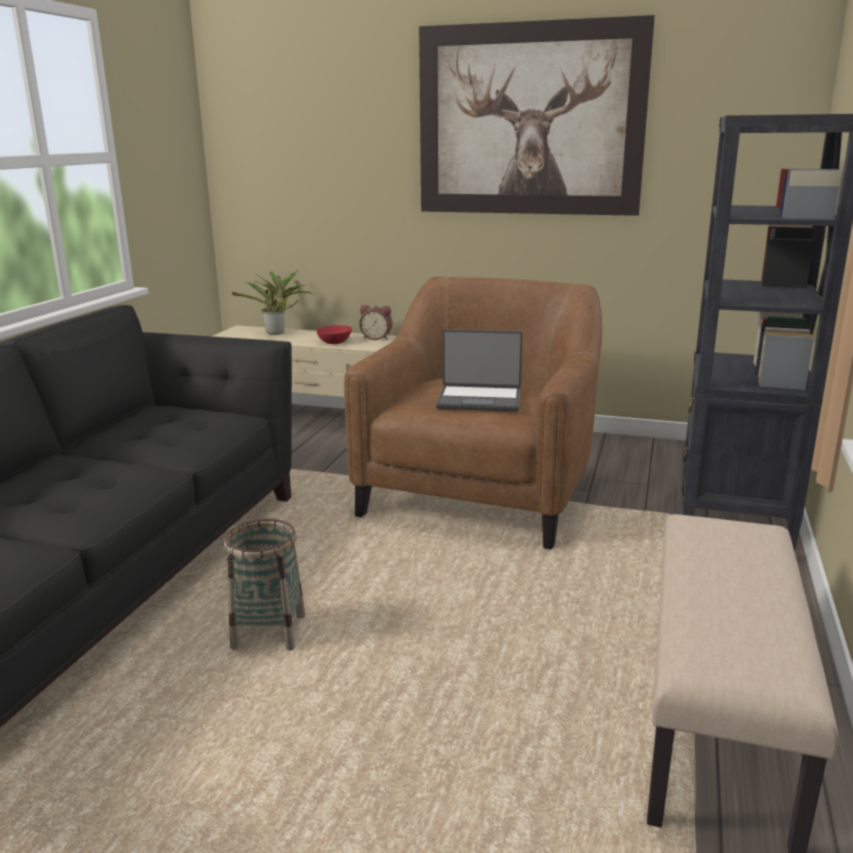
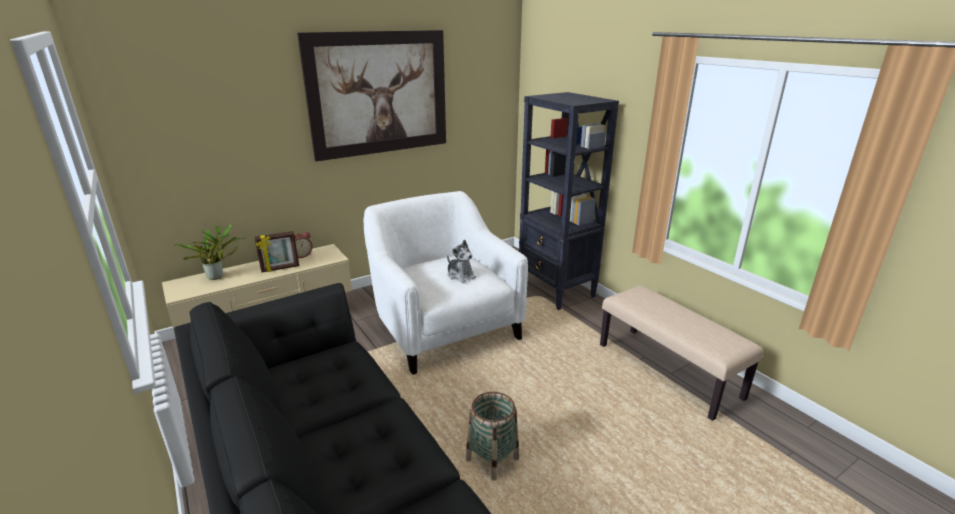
camera: 50 degrees left, 5 degrees up
(335, 342) = (280, 268): red bowl -> picture frame
(479, 400) = (460, 275): laptop -> plush toy
(480, 491) = (443, 326): brown armchair -> white armchair

